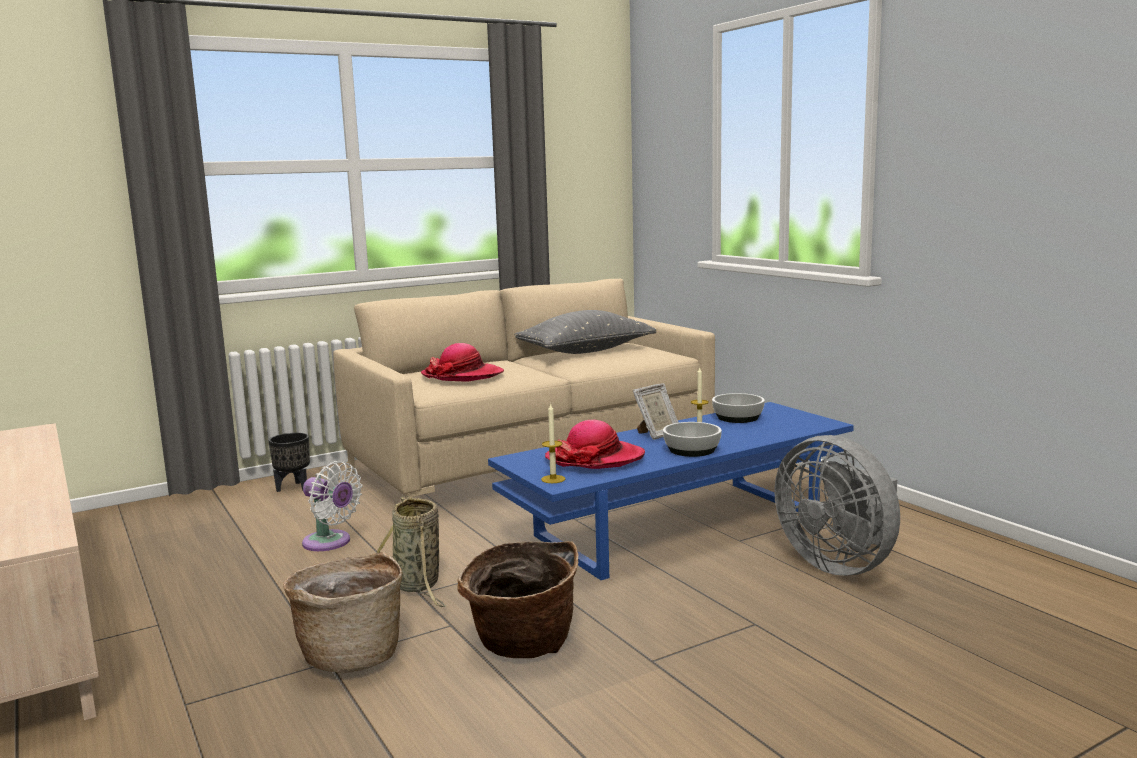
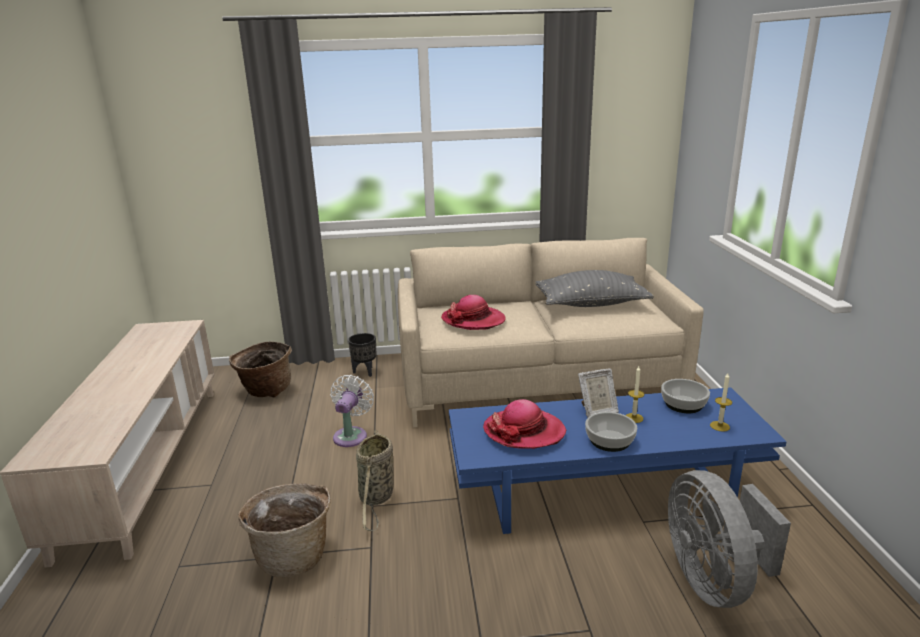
camera: 25 degrees right, 10 degrees up
(330, 543) = (351, 435): white fan -> white fan turned 135 degrees counterclockwise
(522, 645) = (402, 587): basket -> basket (266, 390)
(553, 479) = (474, 450): candle -> candle (719, 426)

